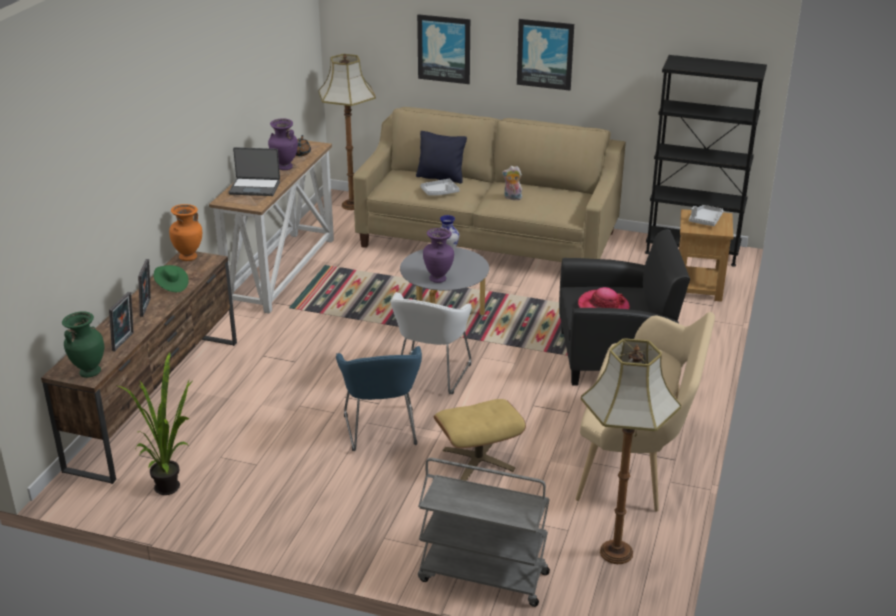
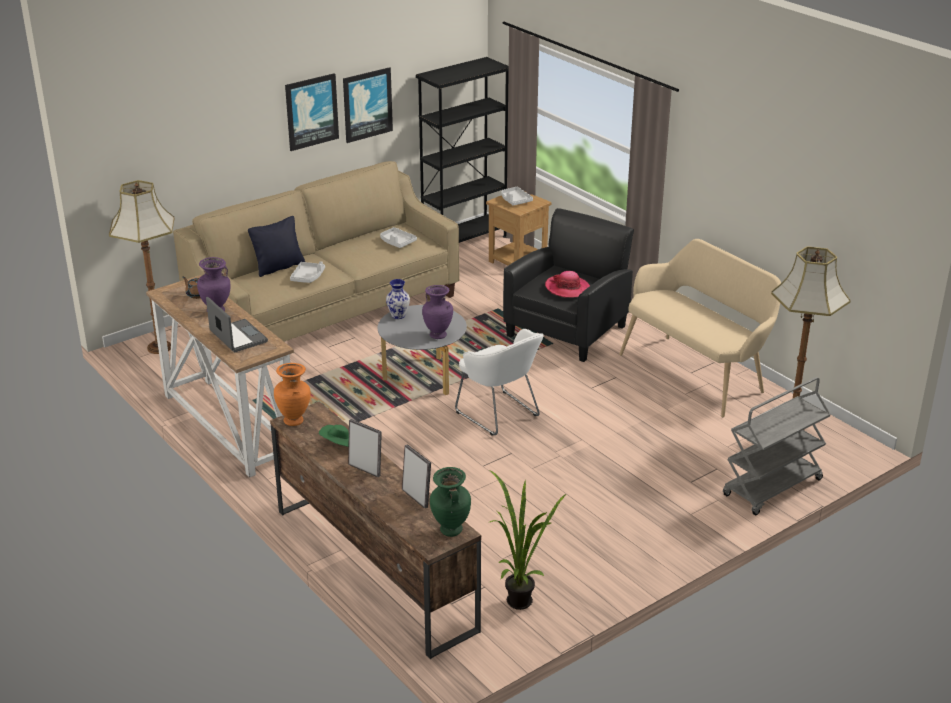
camera: 55 degrees left, 0 degrees up
(255, 187) = (237, 337): laptop -> laptop turned 75 degrees counterclockwise
(381, 432) = (553, 466): blue armchair -> none
(444, 49) = (215, 141): picture -> picture (367, 104)
(478, 460) = (635, 437): beige ottoman -> none
(512, 198) = (366, 253): plush toy -> none
(549, 202) = (397, 242): none -> grey tray

